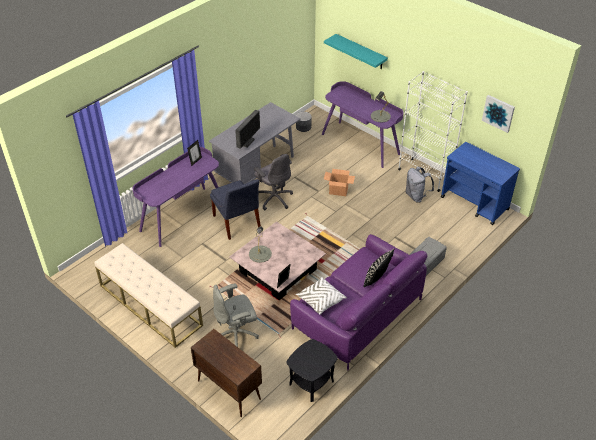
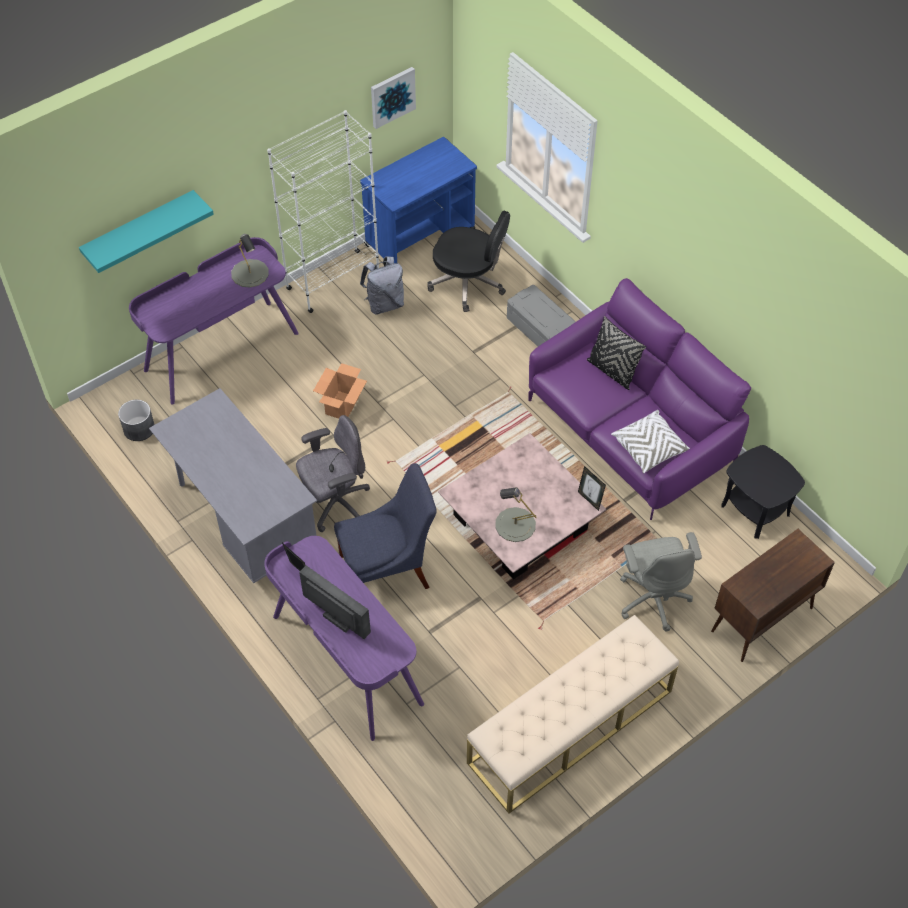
camera: 80 degrees left, 10 degrees up
(248, 143) = (271, 479): monitor -> monitor (336, 622)
(447, 228) = (468, 283): none -> black office chair

